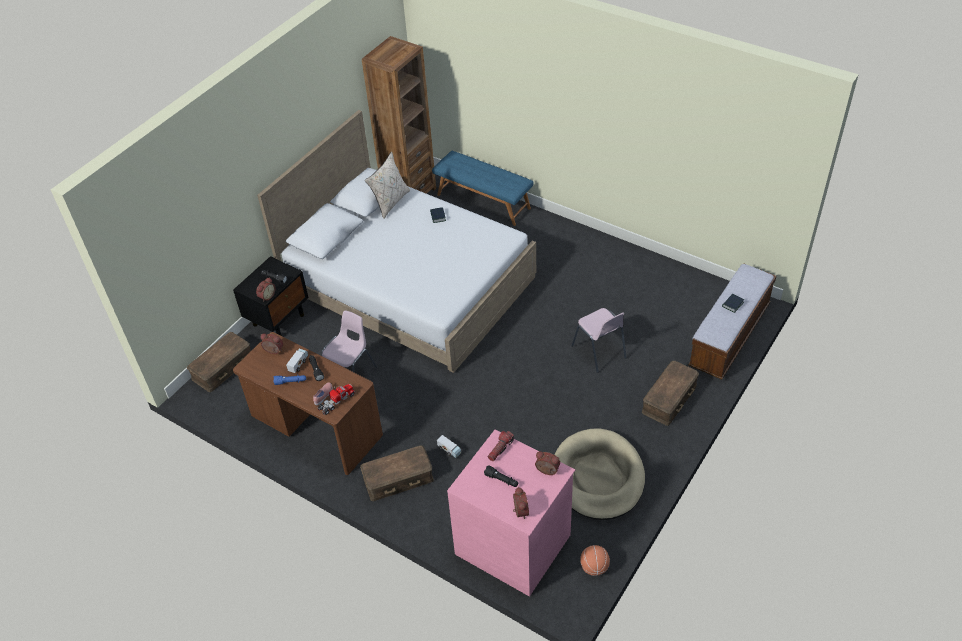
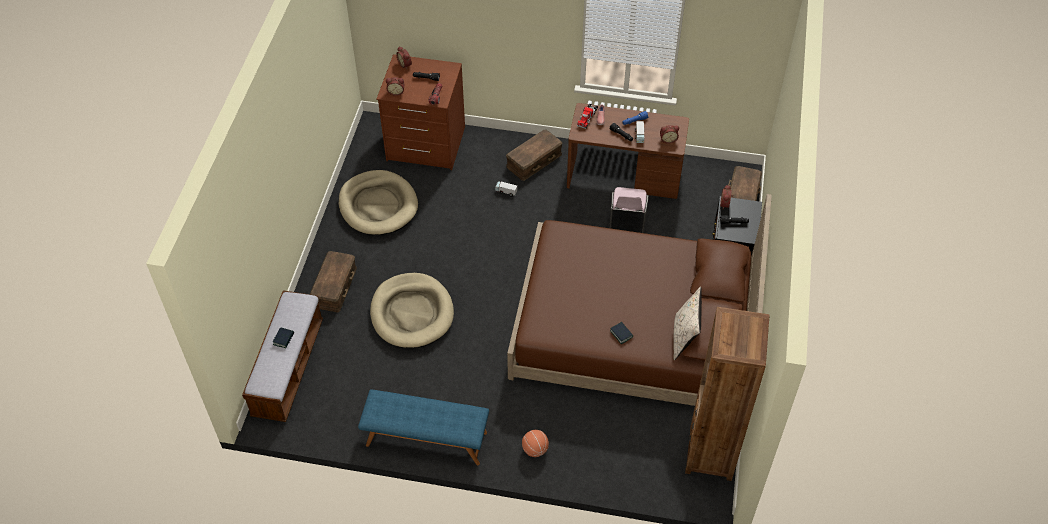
camera: 155 degrees right, 5 degrees up
(410, 284) = (632, 331): white bed -> brown bed
(484, 201) = (616, 470): blue bench -> blue bench (426, 439)
(513, 543) = (425, 145): pink dresser -> brown dresser
(594, 567) = (362, 146): basketball -> basketball (535, 449)
(599, 352) = (412, 313): pink chair -> beige dog bed

